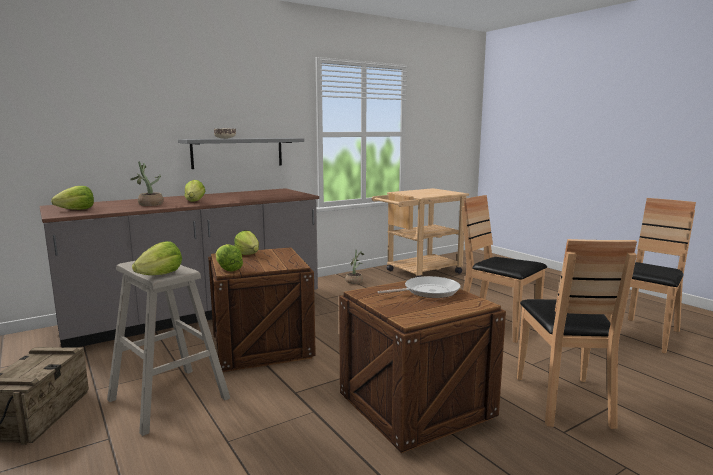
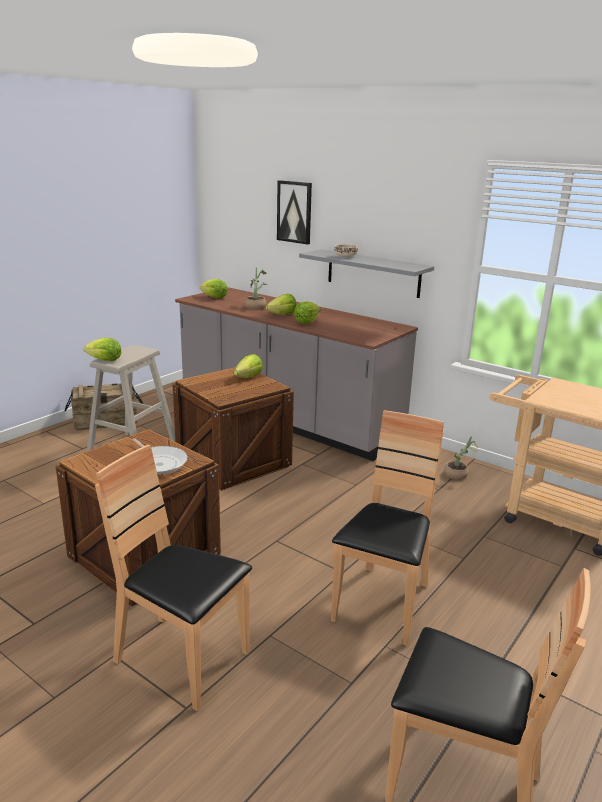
camera: 70 degrees right, 10 degrees up
(138, 104) = (294, 212): none -> picture
(228, 269) = (196, 380): lettuce -> lettuce (307, 322)
(564, 400) = (182, 659): brown chair -> brown chair turned 45 degrees clockwise

